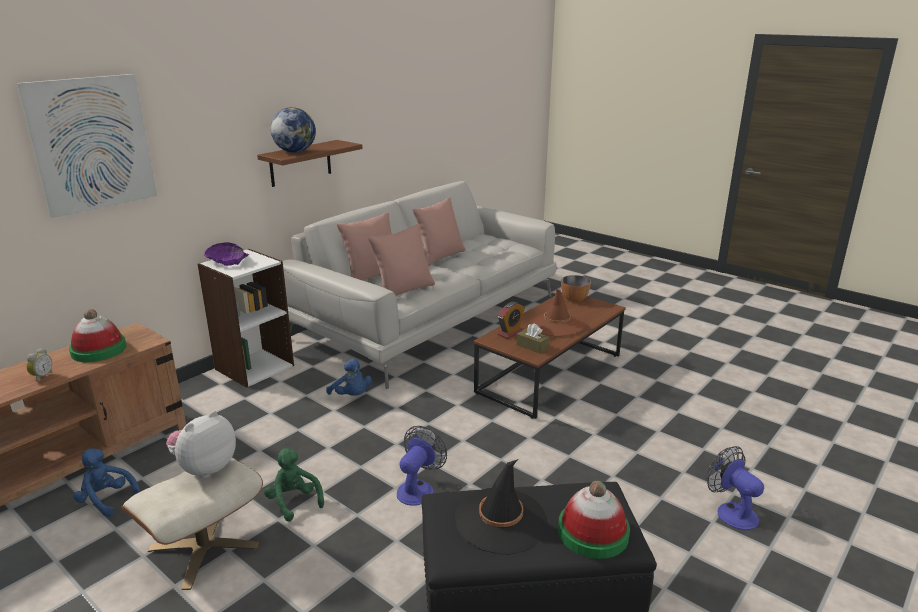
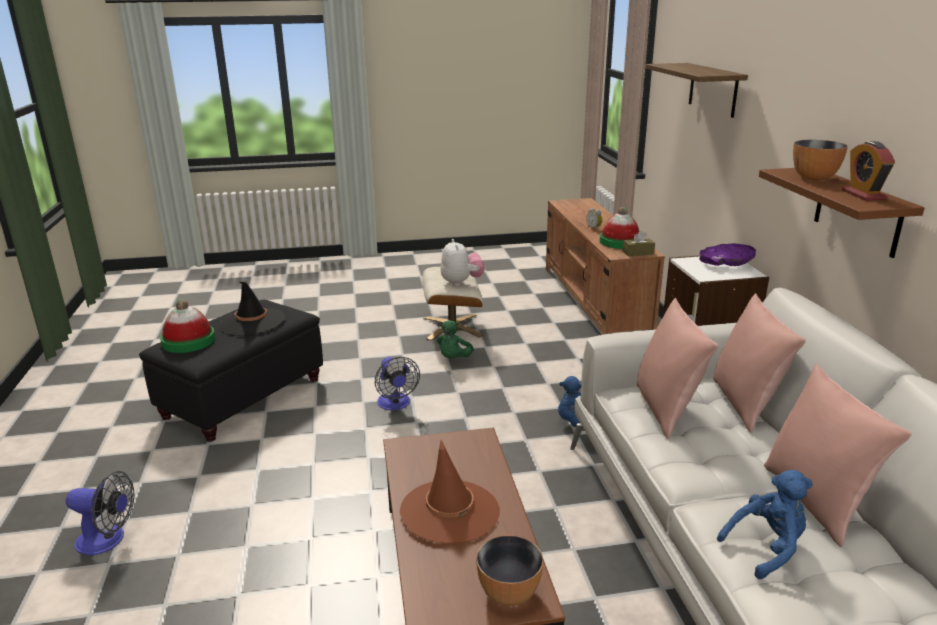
camera: 130 degrees right, 0 degrees up
(92, 144) = (713, 89): picture -> shelf
(107, 500) = (541, 311): blue plush toy -> blue plush toy (766, 547)
(294, 502) = (454, 359): green plush toy -> green plush toy turned 105 degrees clockwise
(295, 152) = (814, 178): globe -> bowl
(510, 333) = (477, 460): alarm clock -> alarm clock (863, 195)
(532, 346) = (423, 457): brown tissue box -> brown tissue box (638, 253)

